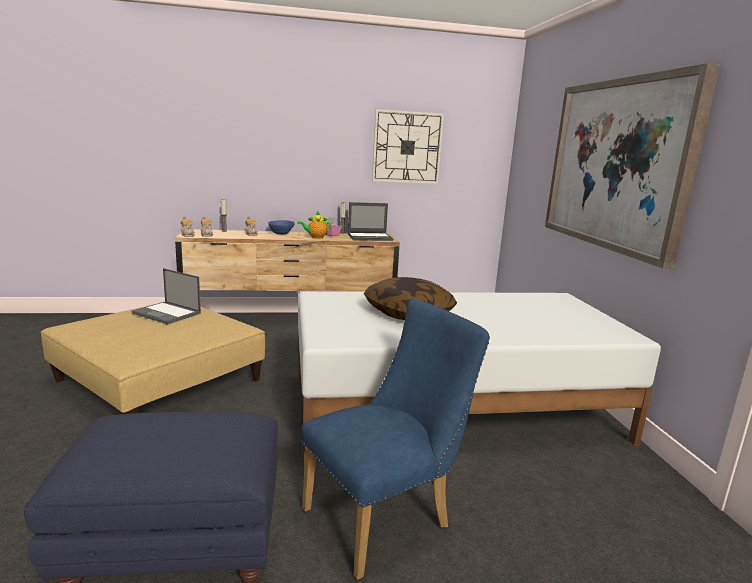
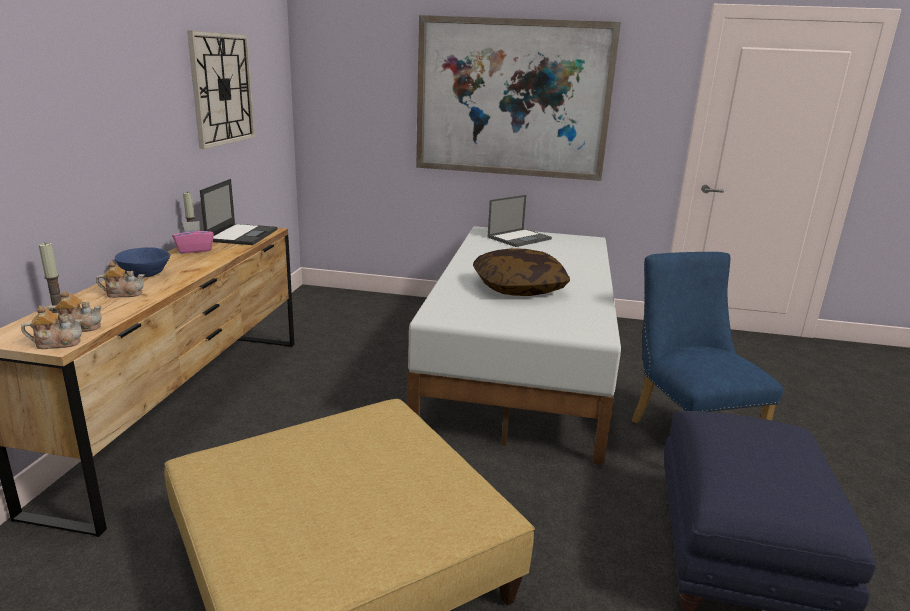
camera: 70 degrees left, 5 degrees up
(167, 313) = (276, 469): laptop -> laptop (519, 238)
(315, 237) = (209, 260): teapot -> none

